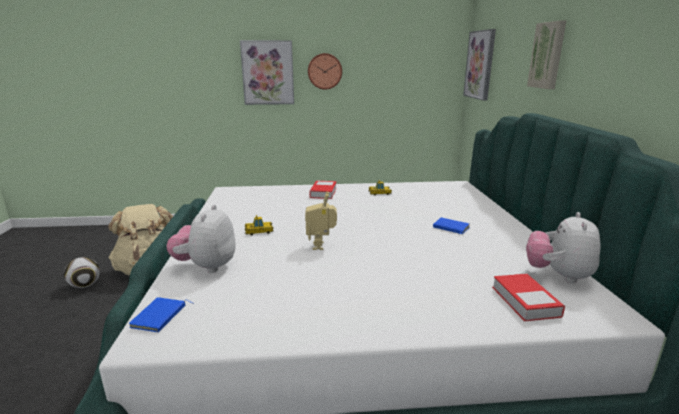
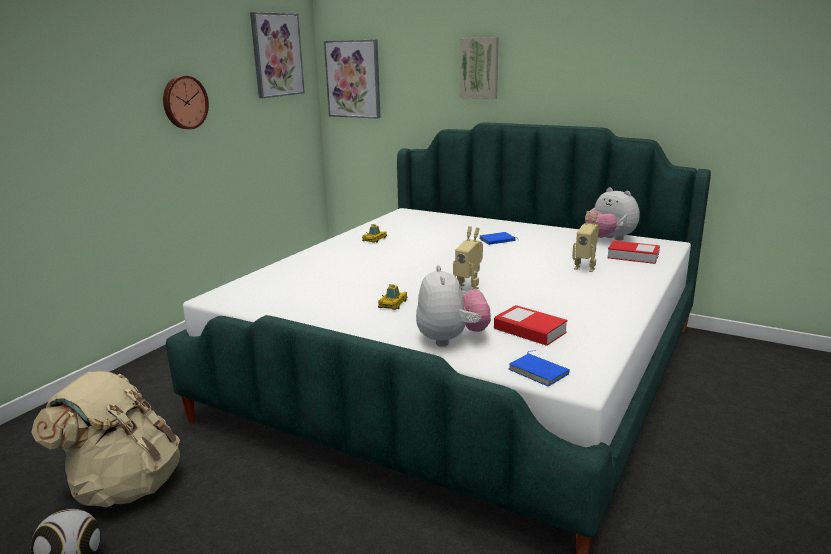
camera: 55 degrees left, 0 degrees up
(206, 266) = (451, 339): plush toy -> plush toy turned 135 degrees counterclockwise
(268, 73) = (109, 113): picture -> picture (276, 55)
(323, 192) = (328, 258): book -> book (529, 330)
(441, 282) = (585, 268): none -> toy robot

